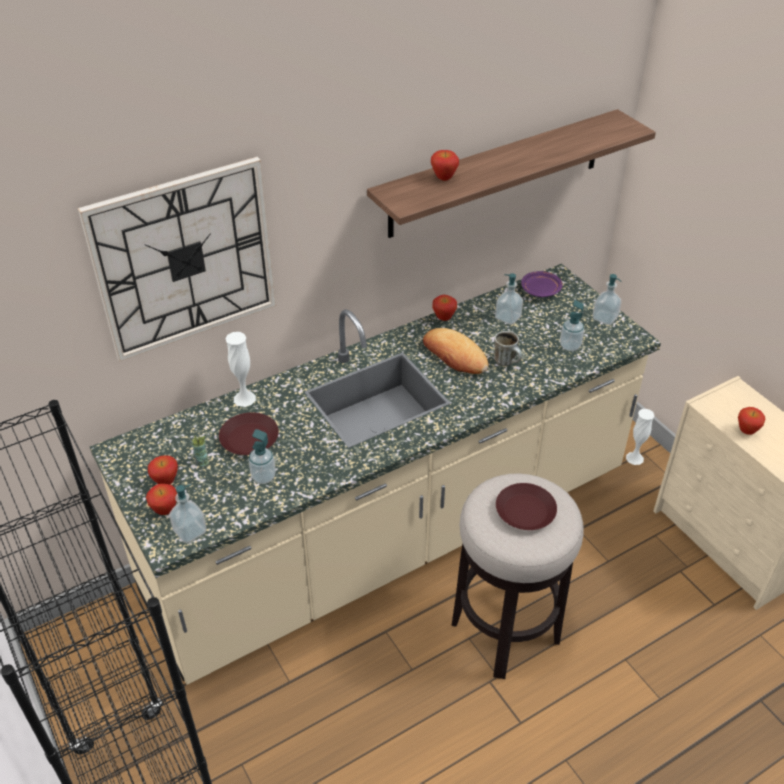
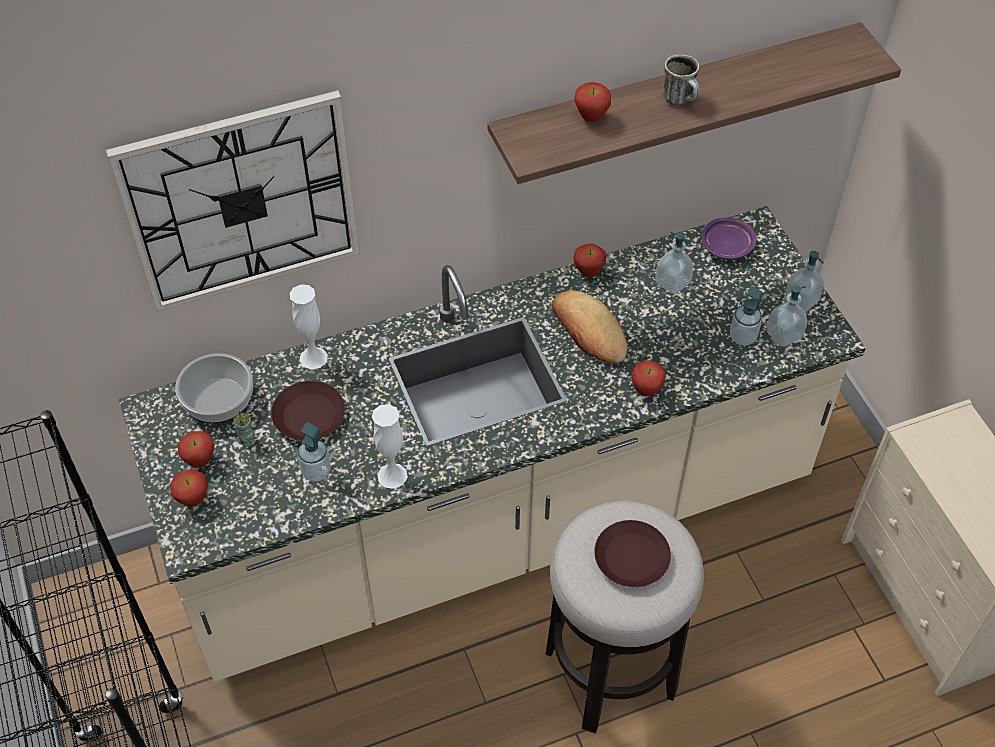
camera: 10 degrees right, 10 degrees up
(172, 436) = (217, 399): none -> bowl
(190, 531) = (217, 532): soap dispenser -> soap dispenser (784, 334)
(507, 362) = (655, 350): mug -> mug (681, 100)
(634, 458) = (837, 461): white vase -> white vase (392, 475)
(746, 431) = (954, 483): apple -> apple (646, 391)

